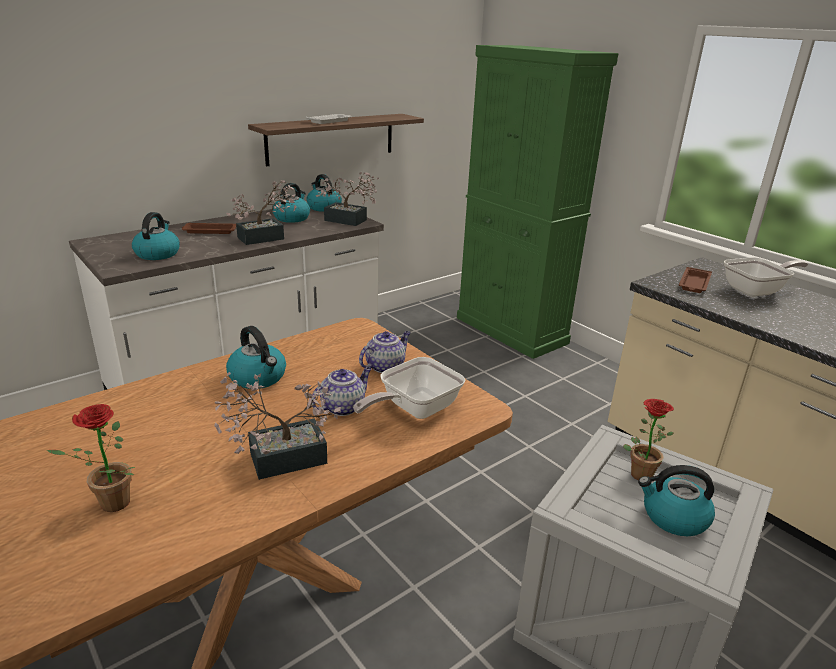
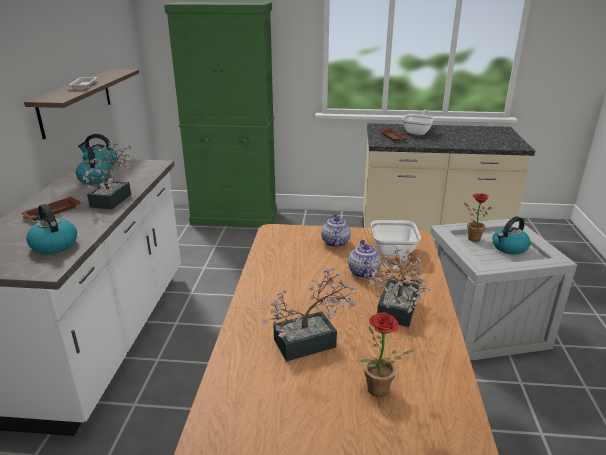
camera: 45 degrees left, 0 degrees up
(258, 378) = (288, 285): kettle -> none
(349, 221) = (146, 166): potted plant -> potted plant (312, 342)

